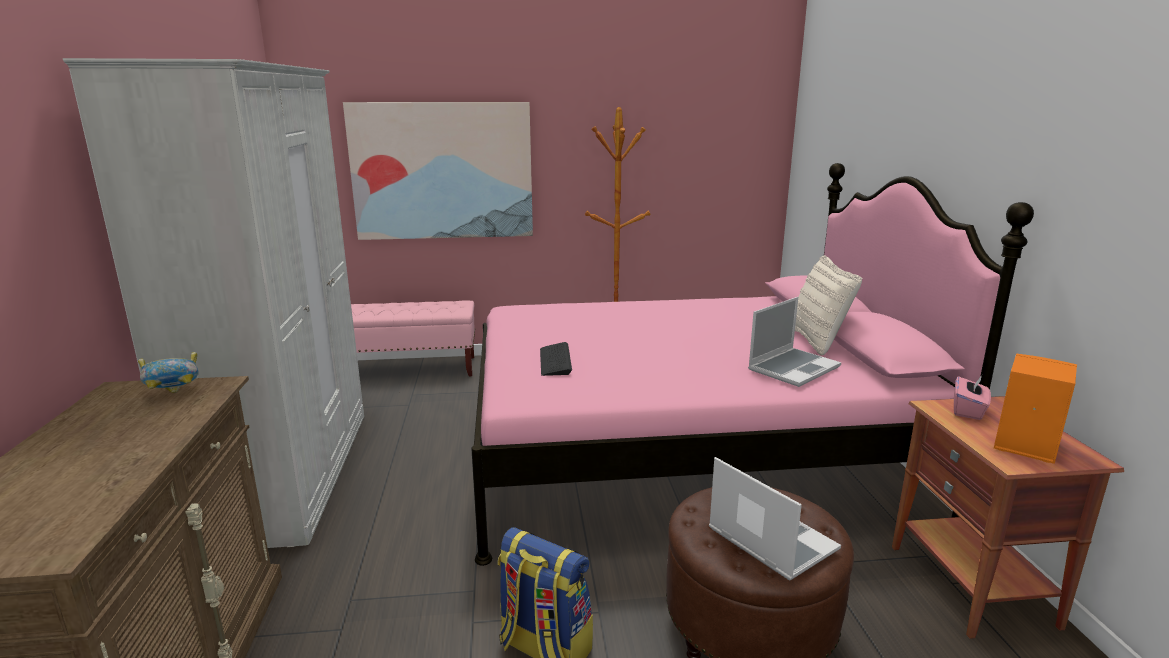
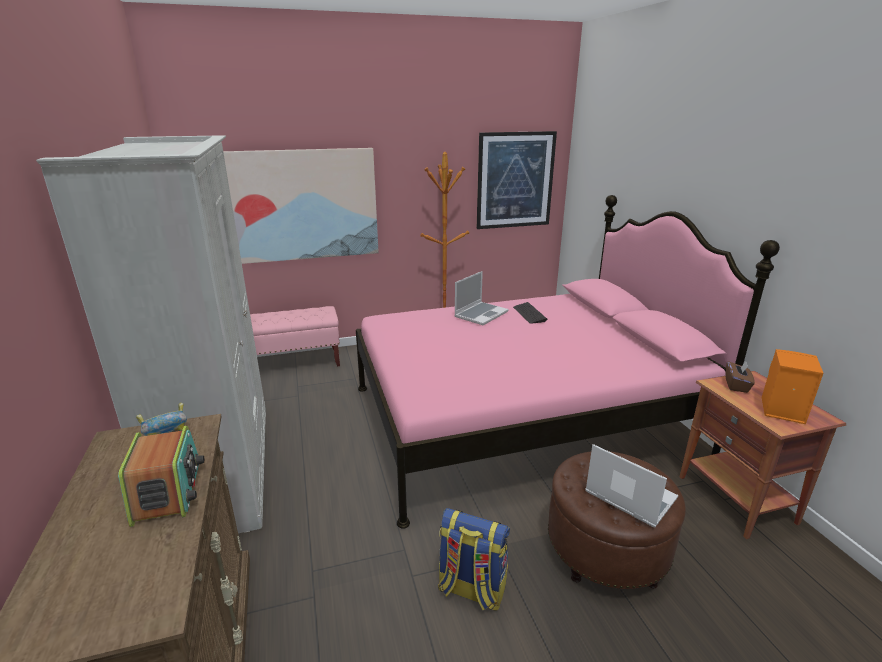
camera: 10 degrees left, 5 degrees up
(143, 441) = (168, 491): none -> radio
(555, 361) = (437, 366): keyboard -> keyboard (529, 314)
(718, 149) = (515, 180): none -> picture
(793, 368) = (609, 358): laptop -> laptop (481, 314)
(817, 342) = (615, 333): beige pillow -> none
(968, 411) = (736, 385): pink tissue box -> brown tissue box

